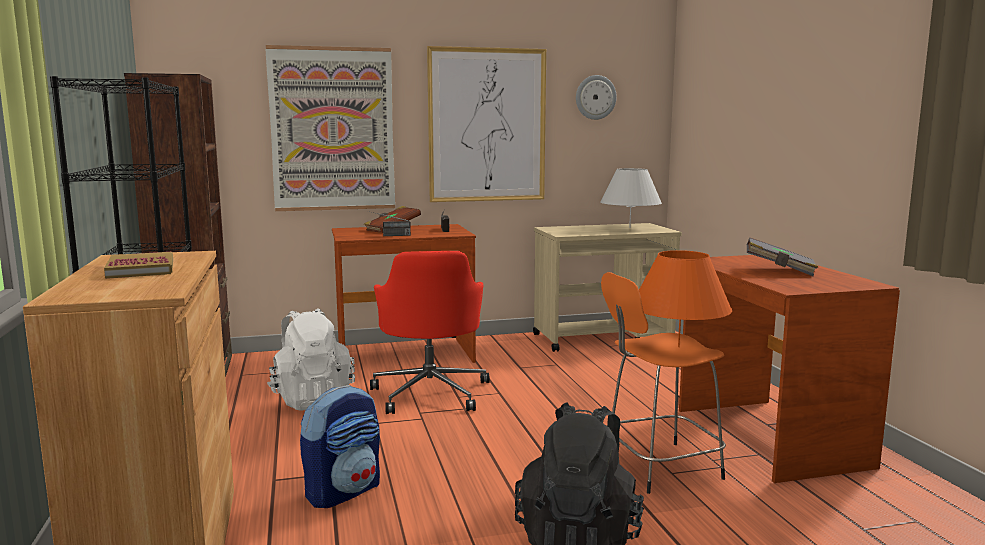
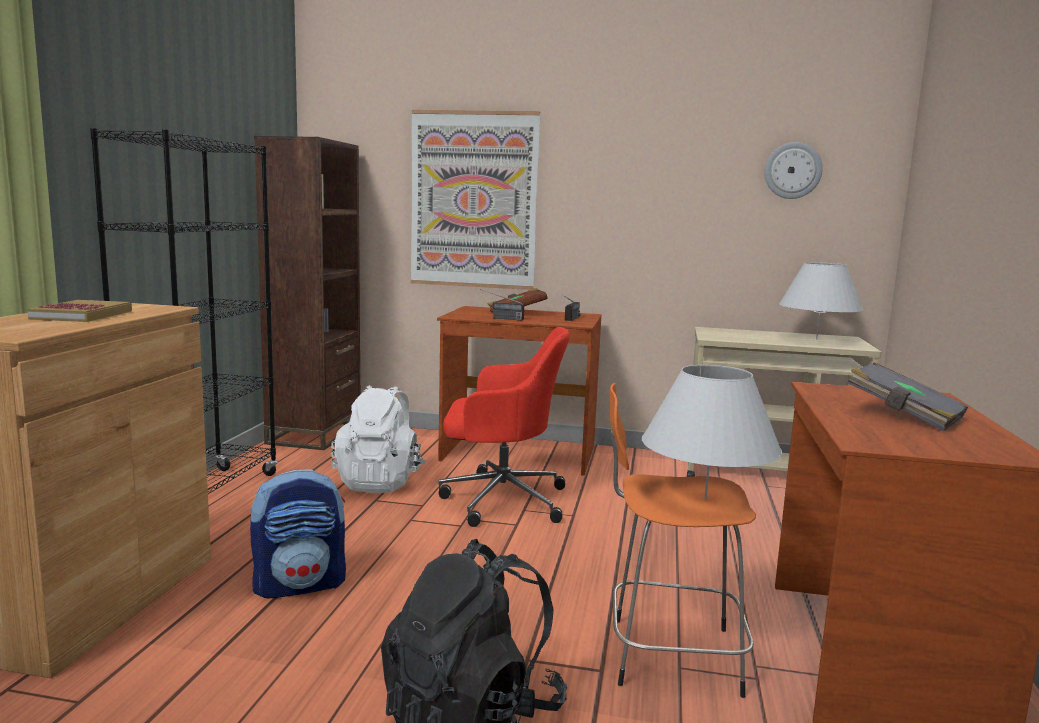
camera: 25 degrees right, 0 degrees up
(431, 393) = (500, 499): red office chair -> red office chair turned 105 degrees counterclockwise
(487, 125) = (647, 201): picture -> none
(678, 347) = (705, 498): orange table lamp -> white table lamp

